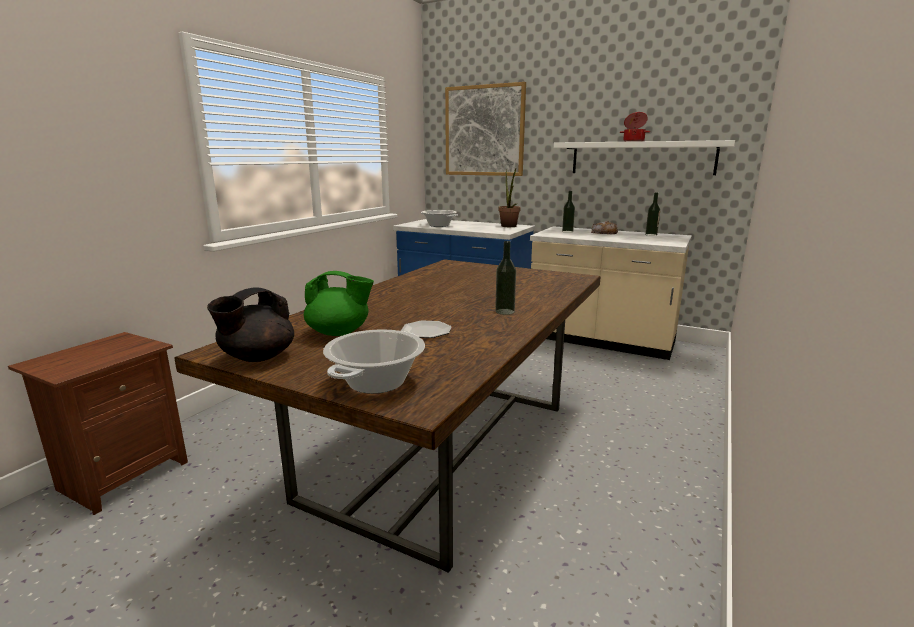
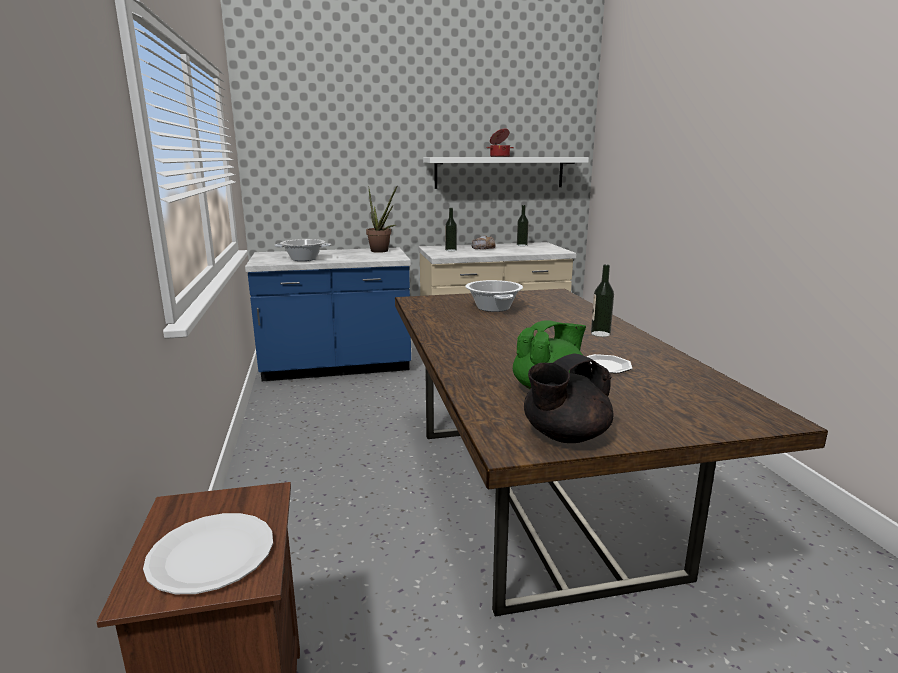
camera: 40 degrees left, 0 degrees up
(79, 360) = (211, 554): none -> white plate
(257, 357) = (564, 436): black teapot -> black teapot turned 60 degrees clockwise
(377, 382) = (706, 415): cooking pot -> cooking pot (493, 308)
(484, 131) = (326, 141): picture -> none

